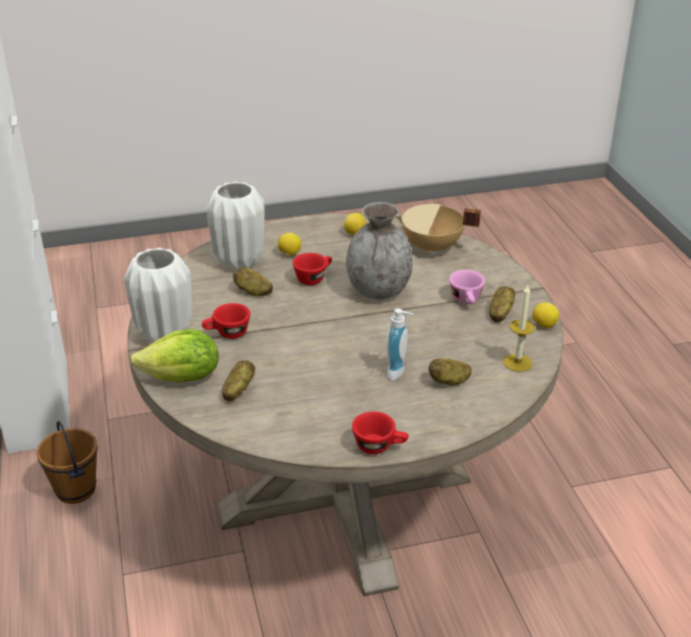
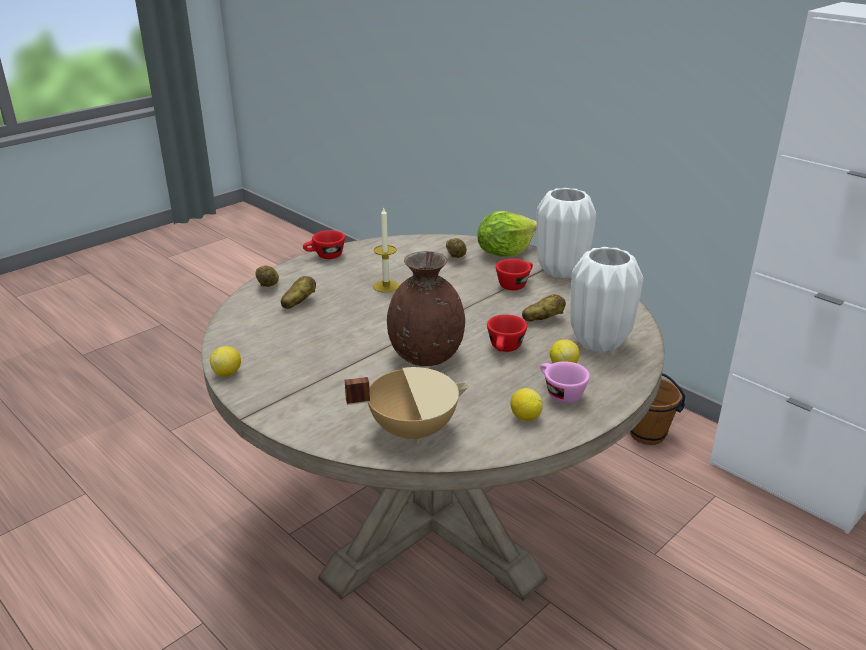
camera: 150 degrees right, 5 degrees down
(379, 291) = (425, 356): grey vase -> brown vase
(399, 372) = (345, 297): soap dispenser -> none
(467, 301) = (324, 374): pink cup -> pink cup (559, 393)
(500, 313) = (280, 371): potato -> potato (268, 285)
(517, 362) = (243, 332): candle -> candle (386, 286)

